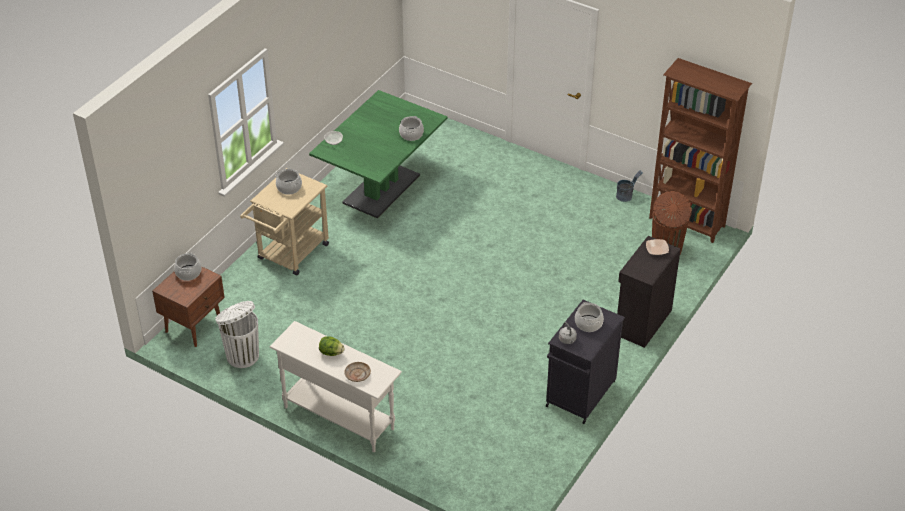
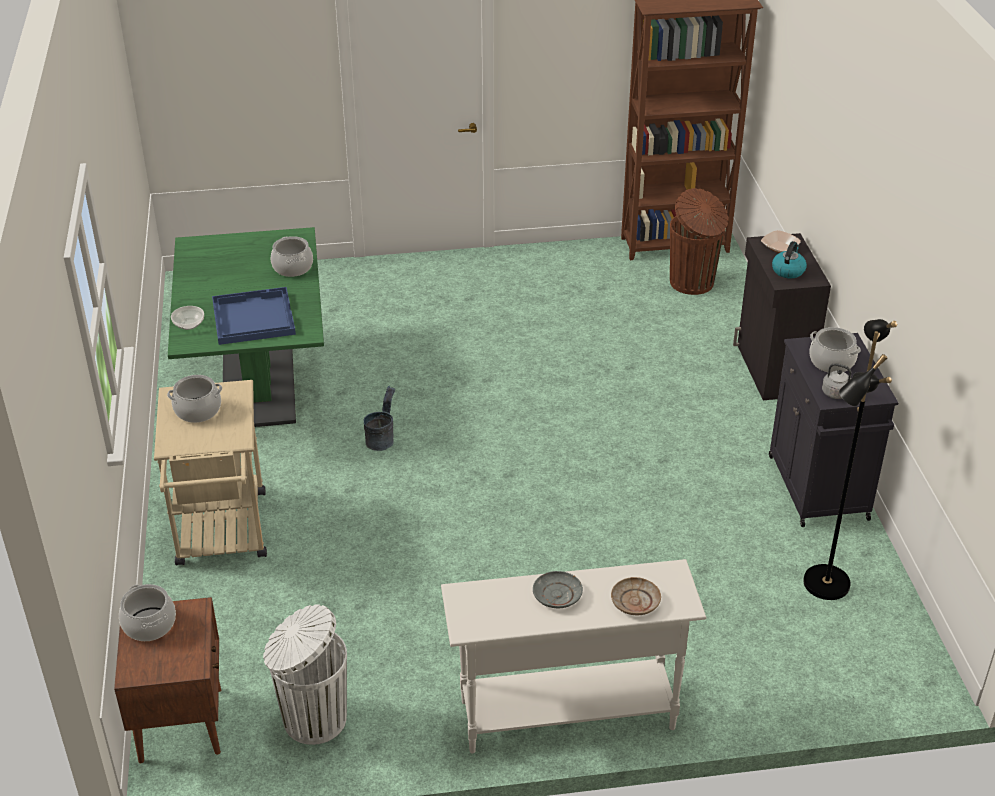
camera: 40 degrees left, 5 degrees down
(331, 352) = (557, 595): lettuce -> grey plate
(364, 152) = (252, 317): none -> blue tray
(521, 437) = (825, 582): none -> black floor lamp
(626, 196) = (575, 250): grey bucket -> grey bucket (381, 439)
(642, 265) = (788, 270): none -> kettle

